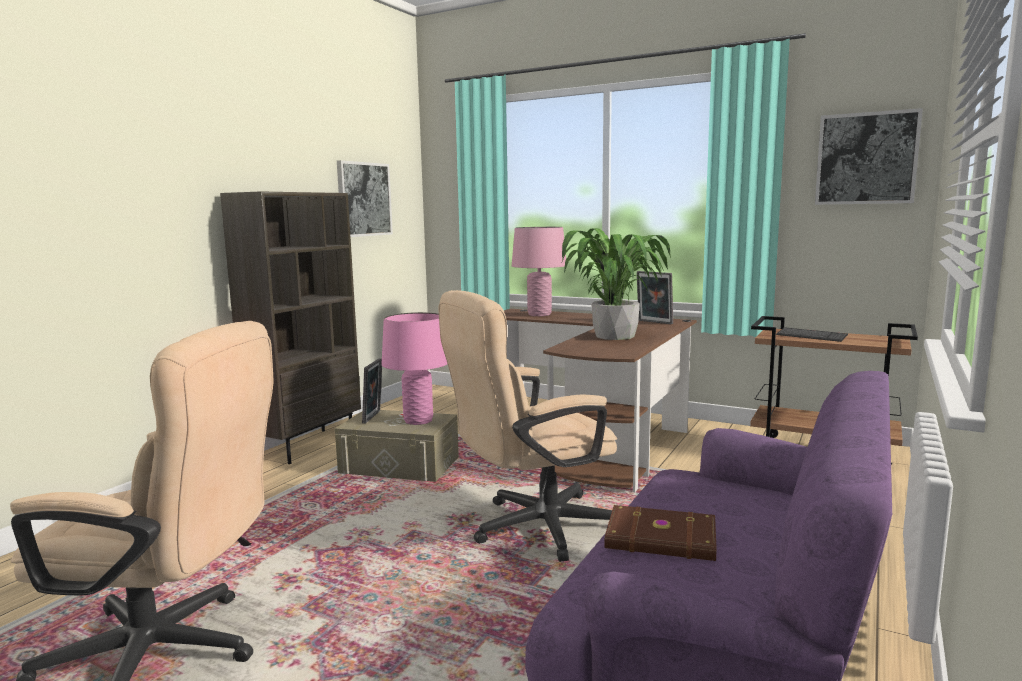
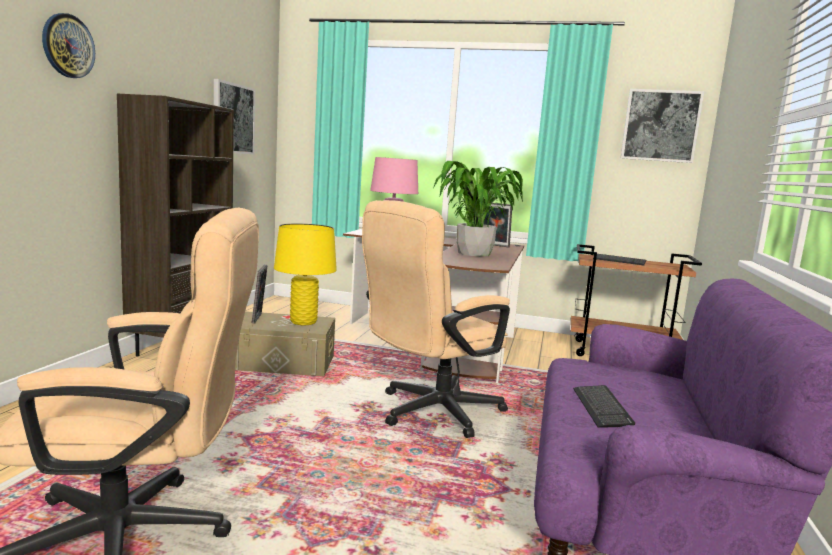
camera: 15 degrees left, 0 degrees up
(163, 154) = (68, 46): none -> wall clock
(418, 421) = (303, 322): pink table lamp -> yellow table lamp
(661, 539) = (601, 408): brown book -> keyboard

